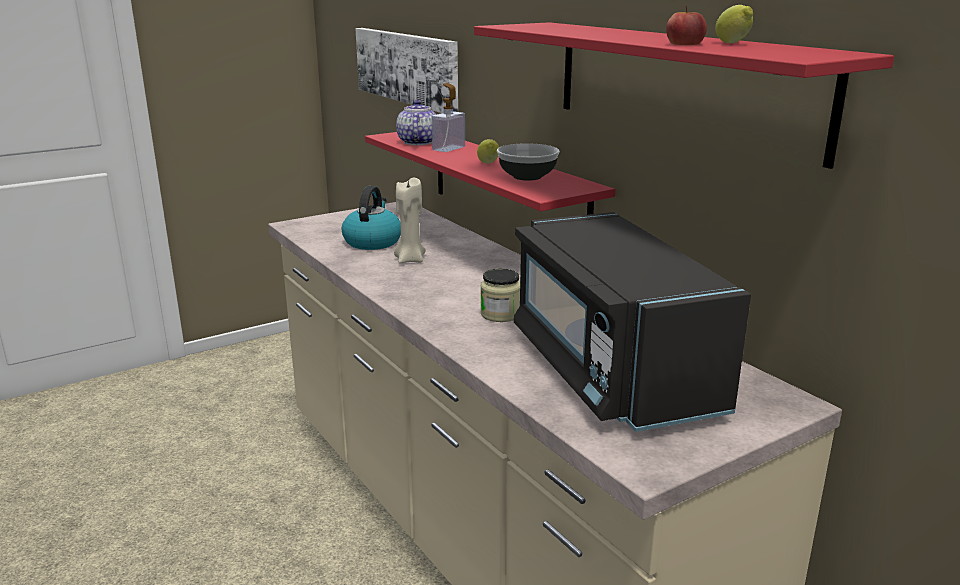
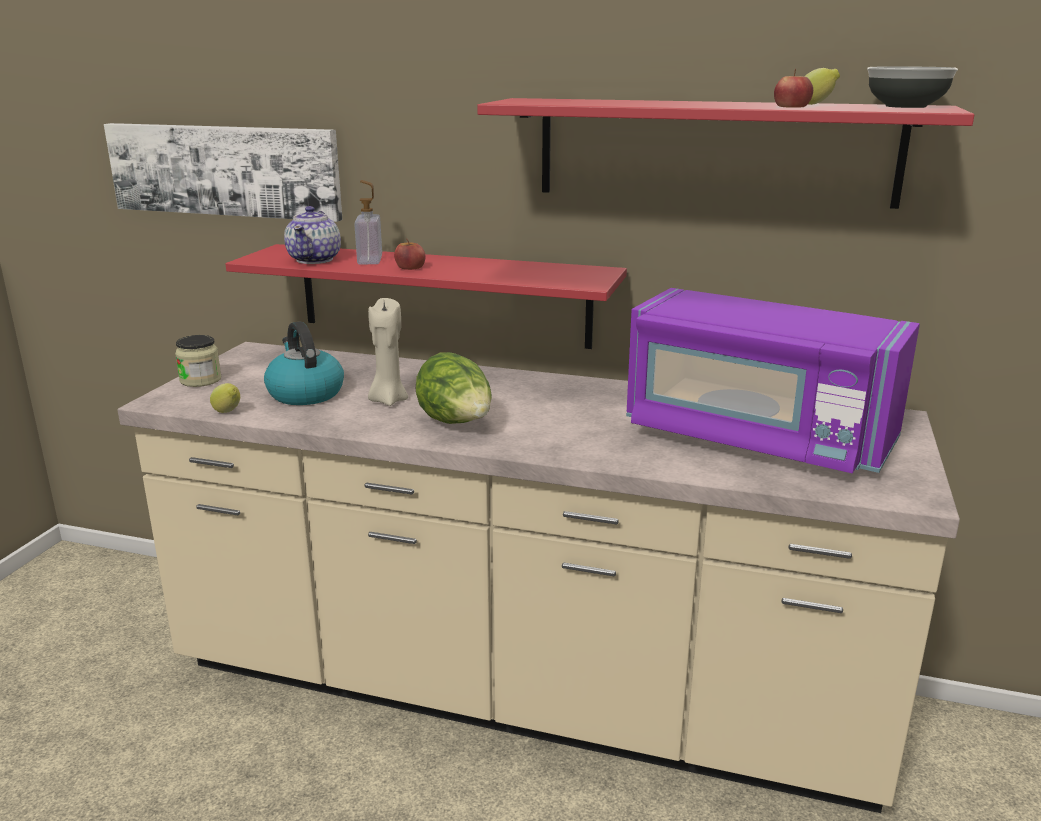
camera: 40 degrees left, 0 degrees up
(417, 142) = (315, 259): teapot -> teapot turned 135 degrees counterclockwise
(418, 287) = (457, 423): none -> lettuce
(459, 158) = (410, 267): none -> apple
(488, 164) = (456, 267): lemon -> lemon (228, 412)
(500, 314) = (582, 423): jar -> jar (200, 380)
(526, 177) = (527, 272): bowl -> bowl (905, 106)
(611, 370) = (755, 437): black microwave -> purple microwave

